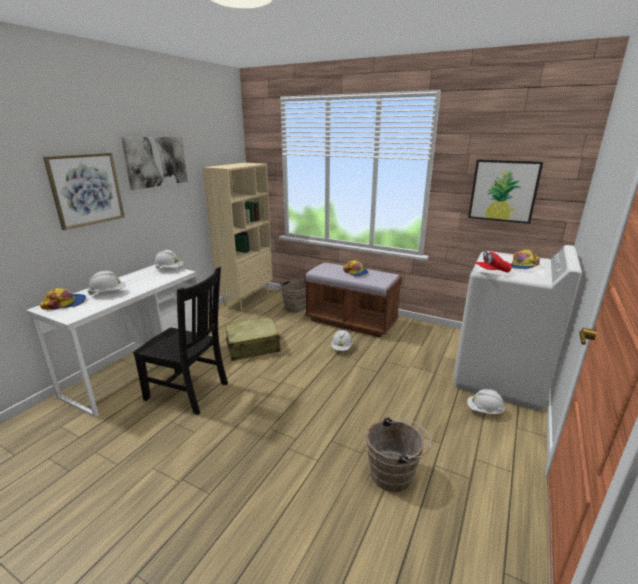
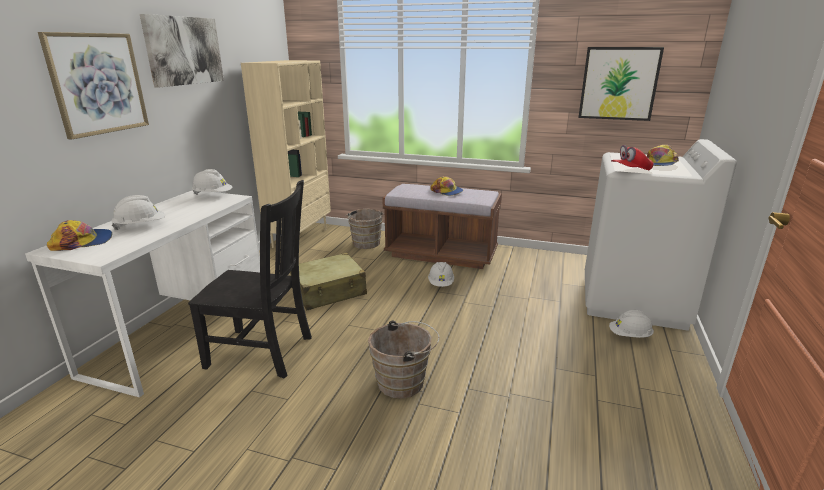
camera: 10 degrees left, 0 degrees up
(395, 474) = (556, 416): brown bucket -> brown bucket (404, 382)

